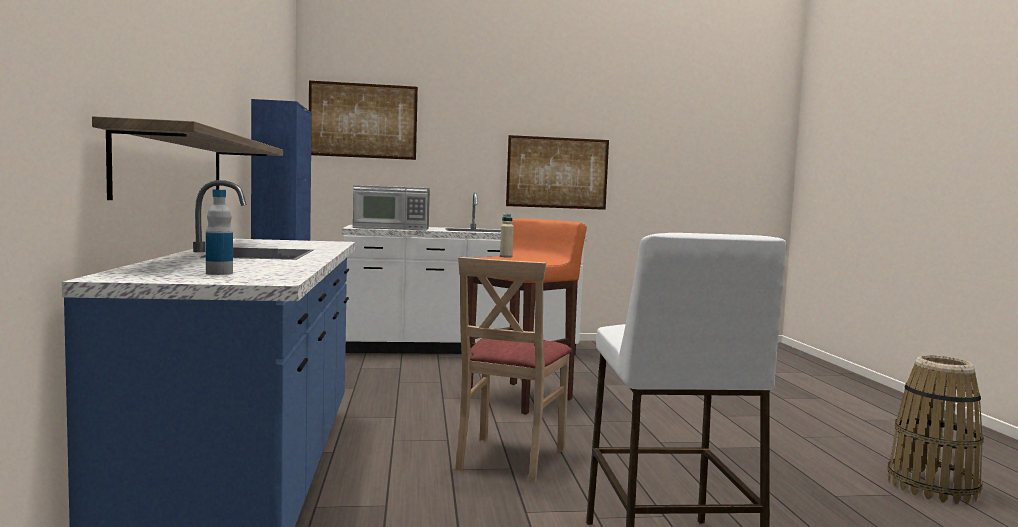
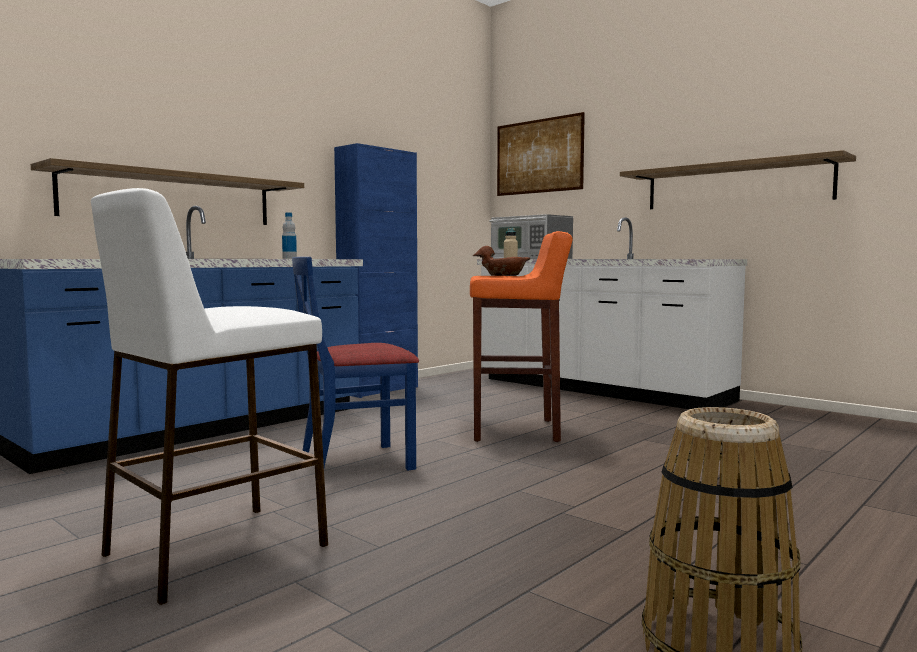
camera: 50 degrees right, 0 degrees up
(219, 273) = (64, 258): bottle -> bottle (289, 258)
(509, 458) = (356, 461): beige chair -> blue chair
(528, 259) = (504, 275): none -> brown bowl
(557, 172) = (735, 185): picture -> shelf

